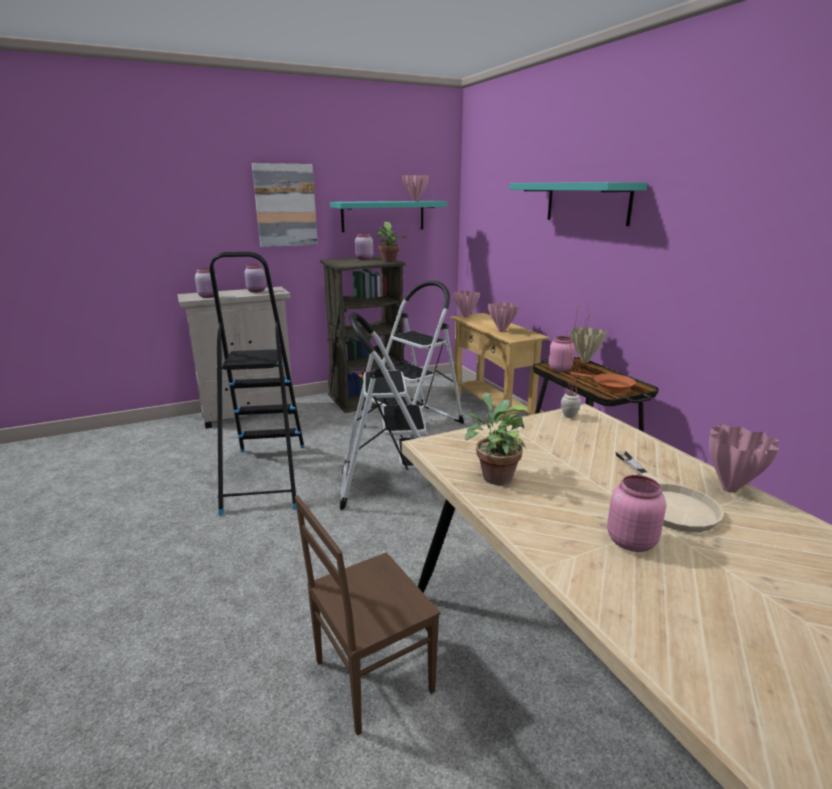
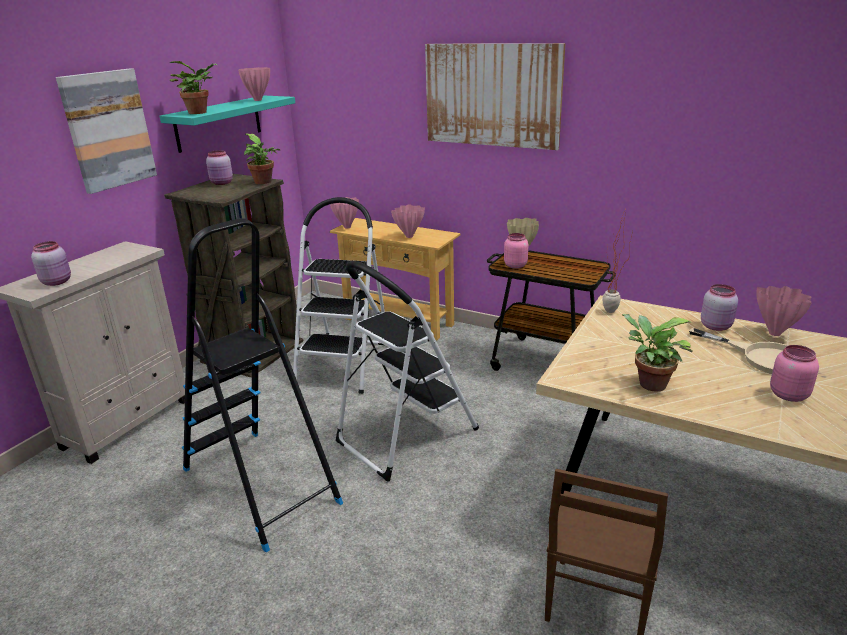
camera: 35 degrees left, 5 degrees up
(257, 291) = (109, 256): pink jar -> pink jar (716, 326)
(355, 201) = (200, 112): none -> potted plant
(587, 202) = (492, 95): turquoise shelf -> picture
(609, 387) = (575, 272): orange frying pan -> none

